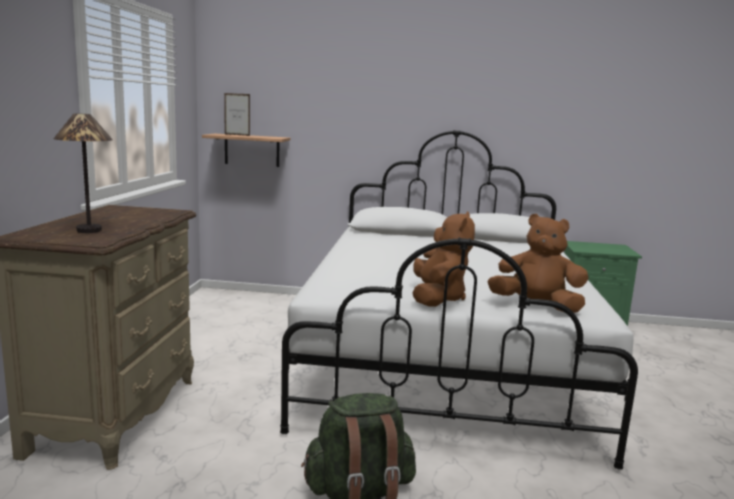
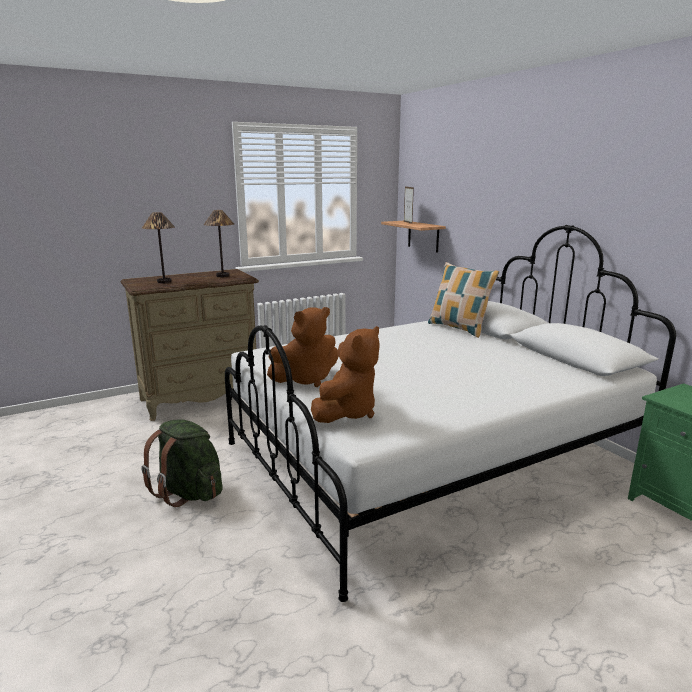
camera: 55 degrees right, 5 degrees up
(136, 213) = (222, 276): none -> table lamp
(388, 235) = (459, 328): none -> pillow
(536, 306) = (347, 412): brown plush toy -> brown plush toy turned 45 degrees clockwise

